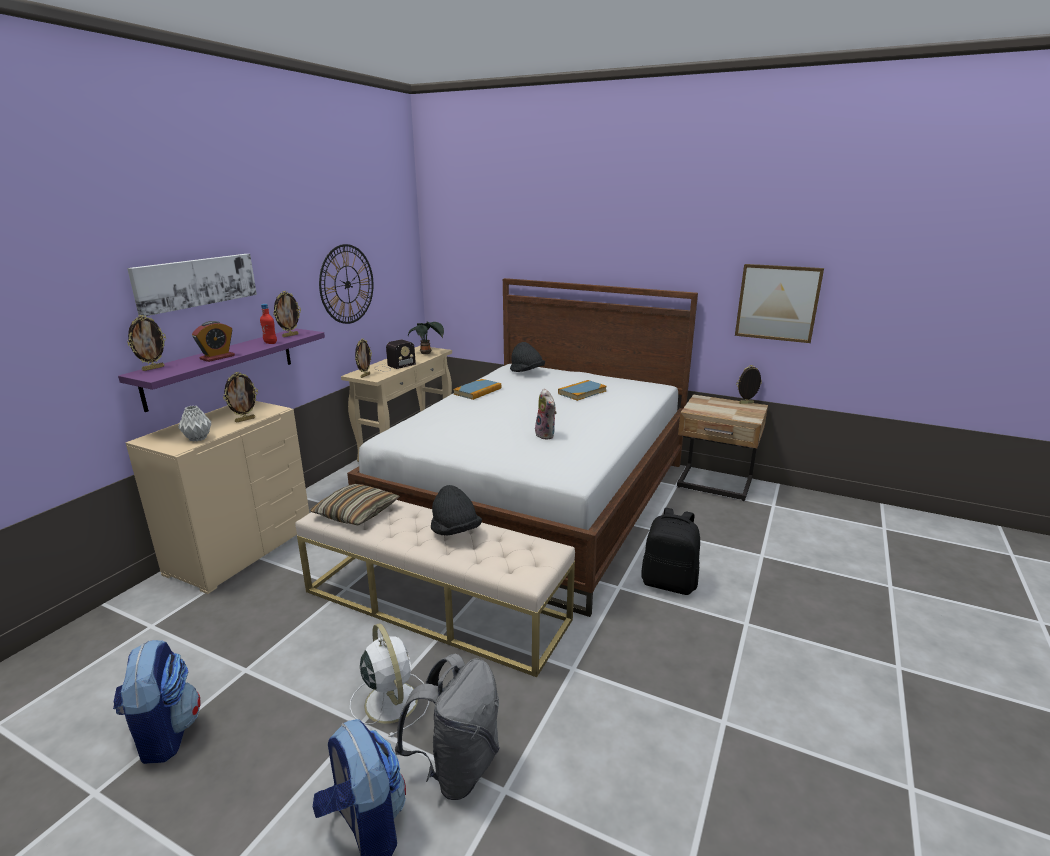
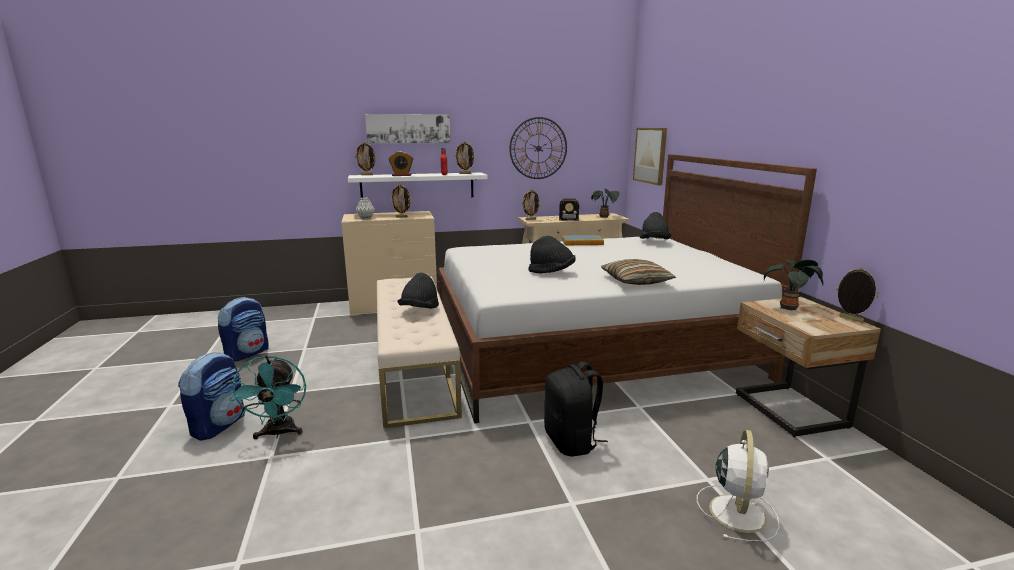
camera: 50 degrees right, 5 degrees down
(222, 367) = (417, 186): purple shelf -> white shelf
(356, 513) = (403, 286): pillow -> pillow (636, 281)
(390, 700) = (316, 392): white fan -> white fan (737, 511)
(457, 767) = (278, 433): grey backpack -> turquoise fan
(546, 435) = (552, 272): plush toy -> black hat
(582, 392) = (660, 261): book -> none
(709, 406) = (789, 308): none -> potted plant
(777, 302) = (907, 183): picture -> picture (650, 155)

